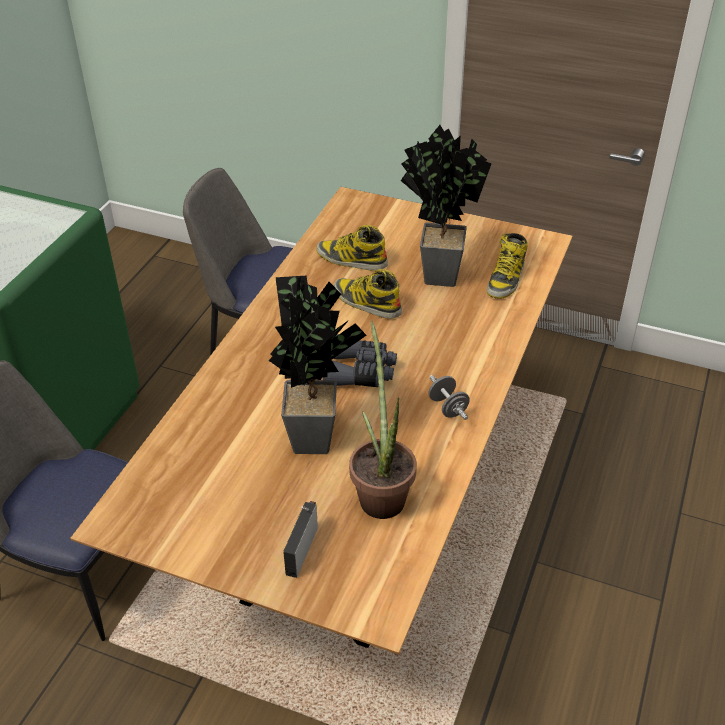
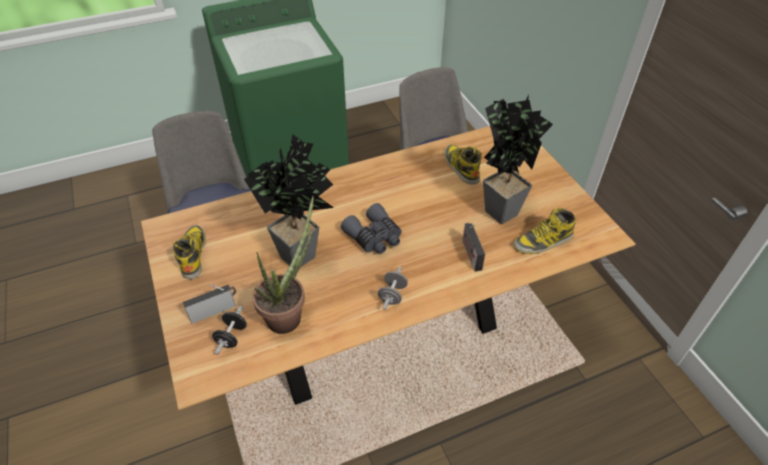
camera: 45 degrees right, 5 degrees up
(355, 554) = (232, 337): none -> black dumbbell
(366, 302) = (434, 198): boot -> boot (193, 254)
(463, 327) = (470, 253): none -> radio

